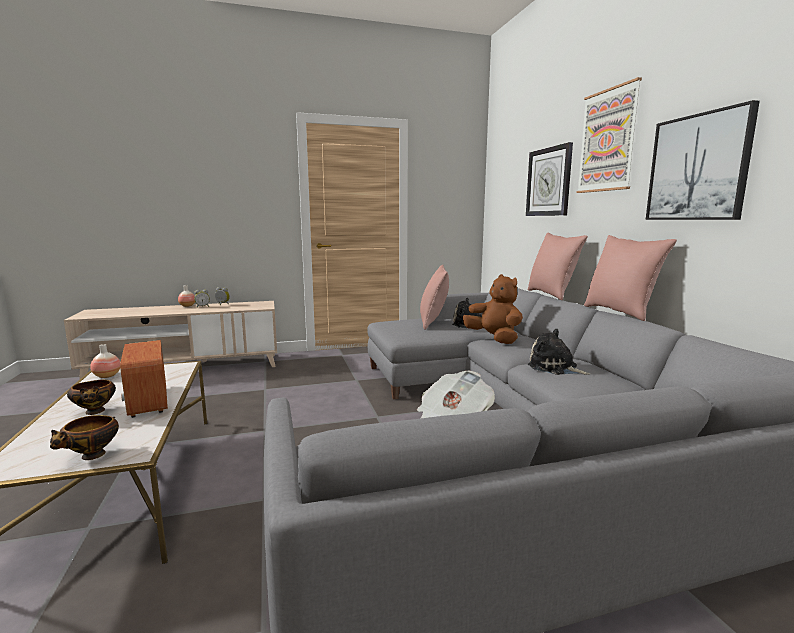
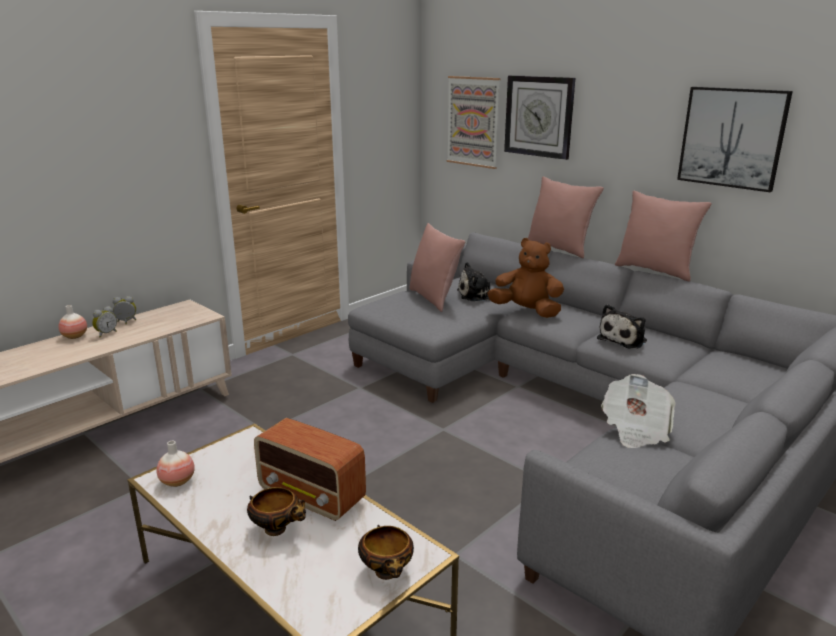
camera: 30 degrees left, 10 degrees up
(555, 368) = (624, 339): plush toy -> plush toy turned 60 degrees counterclockwise
(607, 141) = (625, 87): picture -> picture (473, 122)

